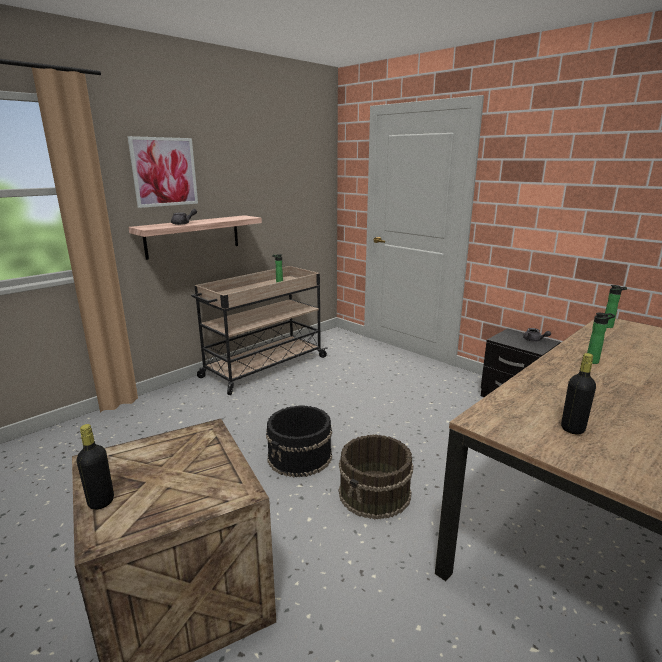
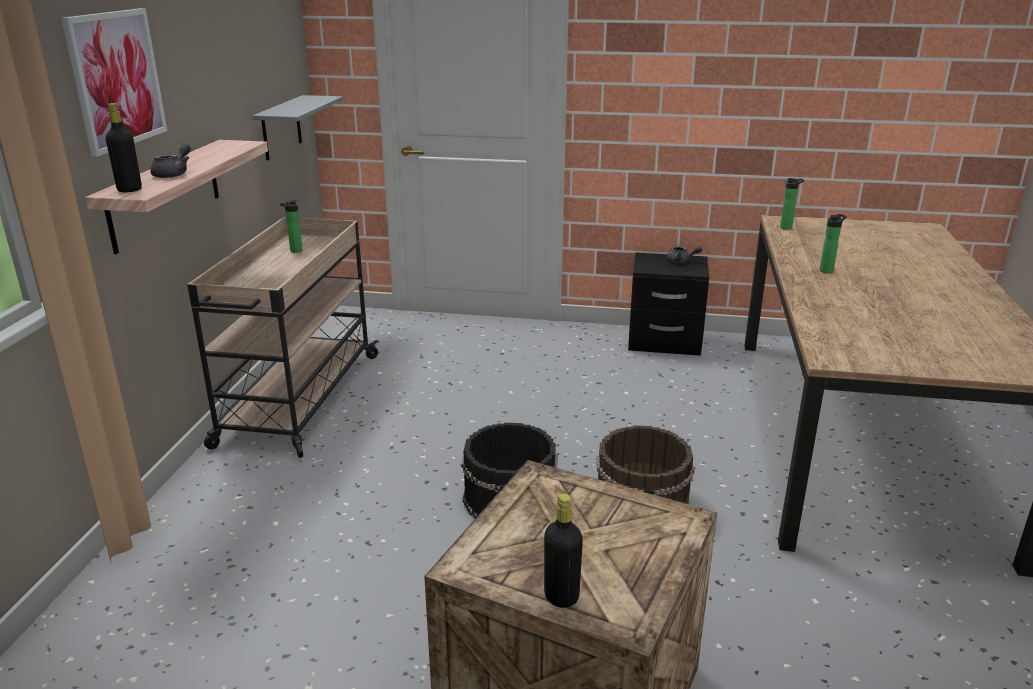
camera: 35 degrees left, 5 degrees up
(303, 217) = (281, 128): none -> grey shelf
(572, 428) = (900, 341): black bottle -> black bottle (129, 190)

